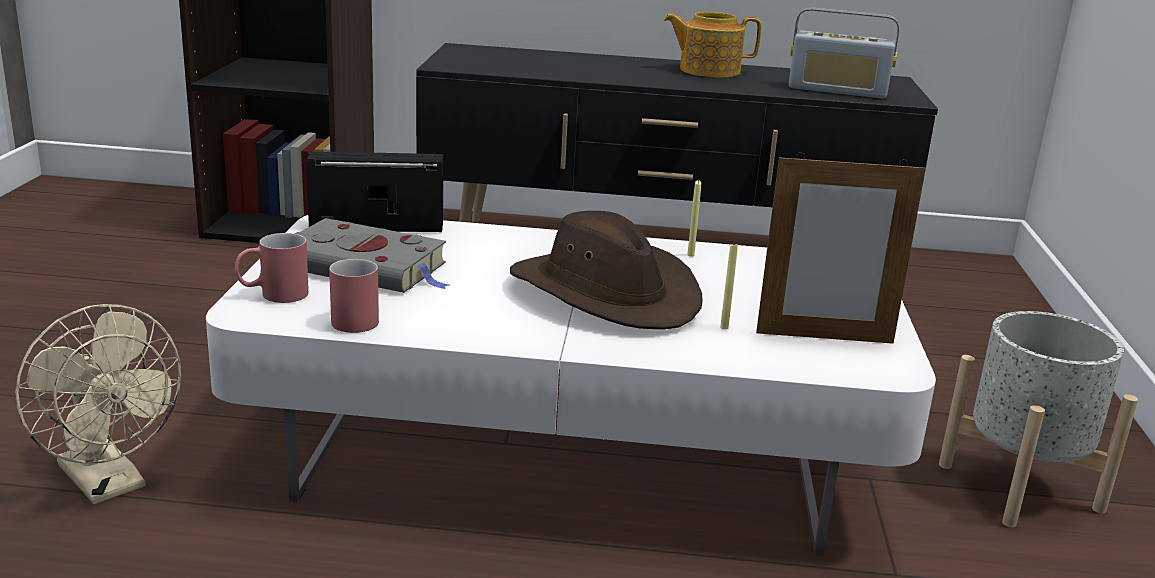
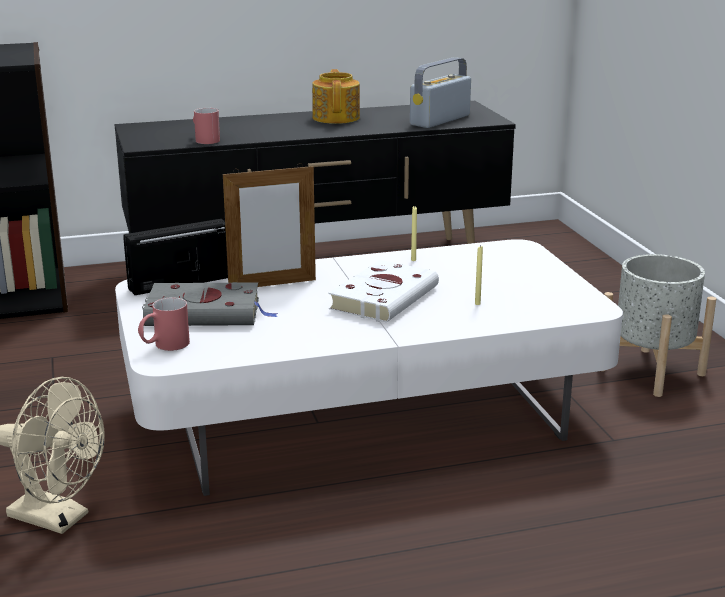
camera: 20 degrees left, 0 degrees up
(354, 317) = (238, 349): red mug -> red mug (204, 139)
(606, 293) = (385, 297): brown hat -> white book
(708, 70) = (336, 117): teapot -> teapot turned 105 degrees clockwise
(824, 337) = (541, 297): picture frame -> picture frame (272, 284)
(838, 90) = (440, 120): radio -> radio turned 135 degrees clockwise

